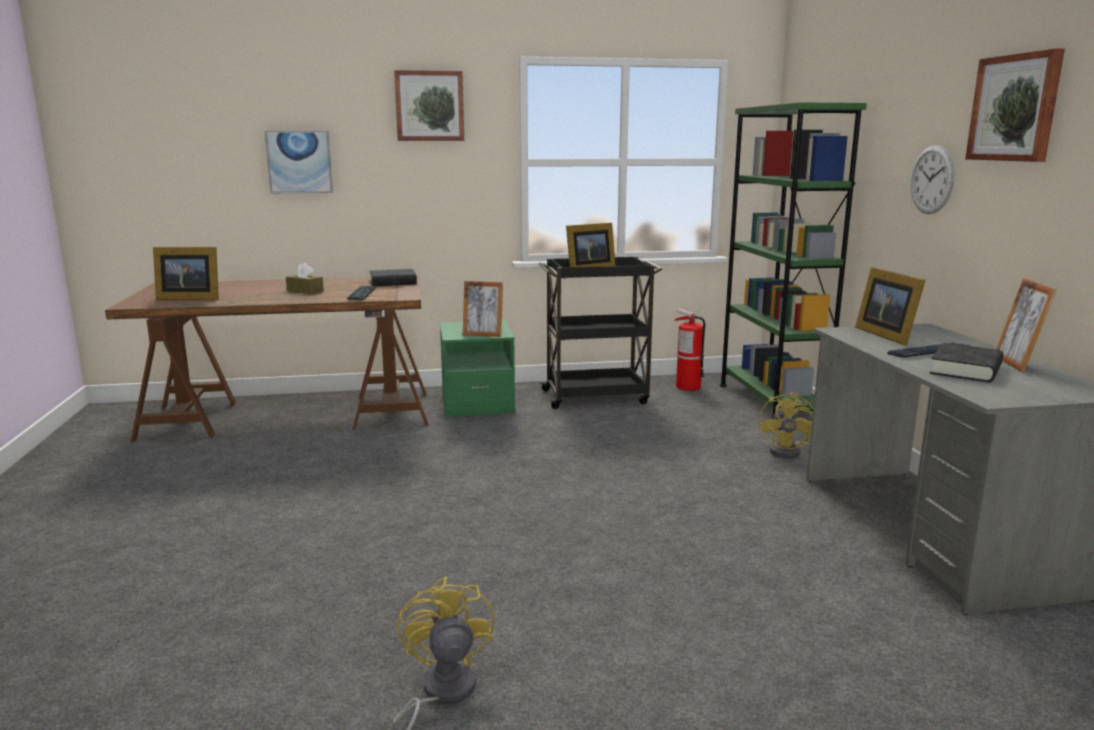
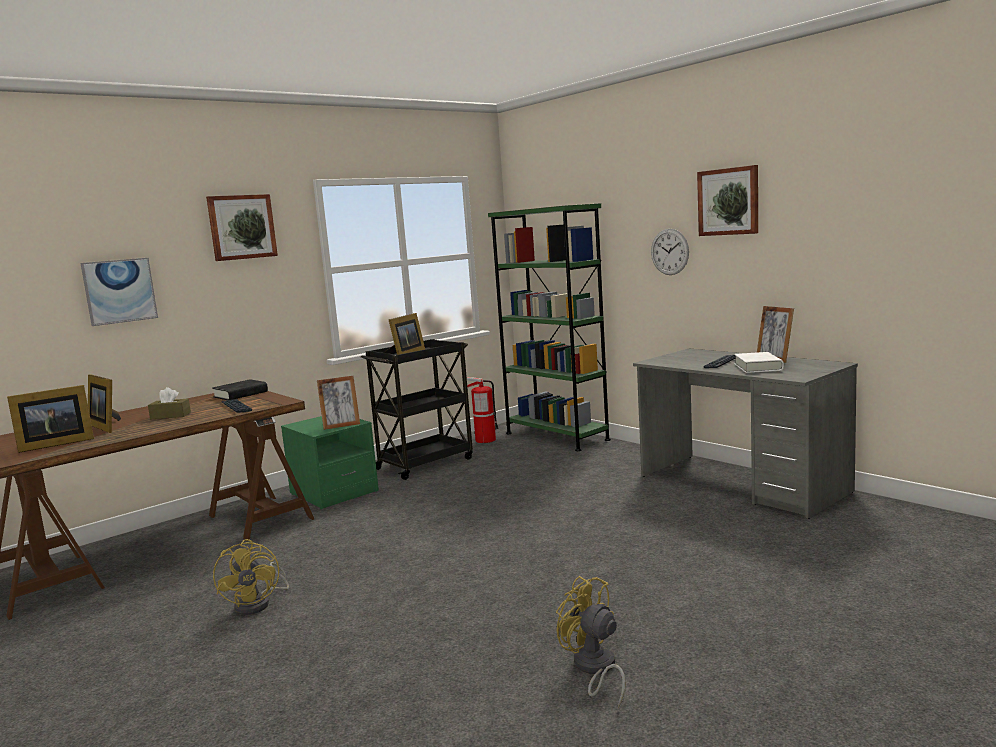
camera: 30 degrees left, 5 degrees down
(790, 451) = (609, 463): yellow fan -> yellow fan (259, 603)
(886, 335) = (681, 358): picture frame -> picture frame (107, 426)
(965, 370) = (758, 367): black book -> white book

